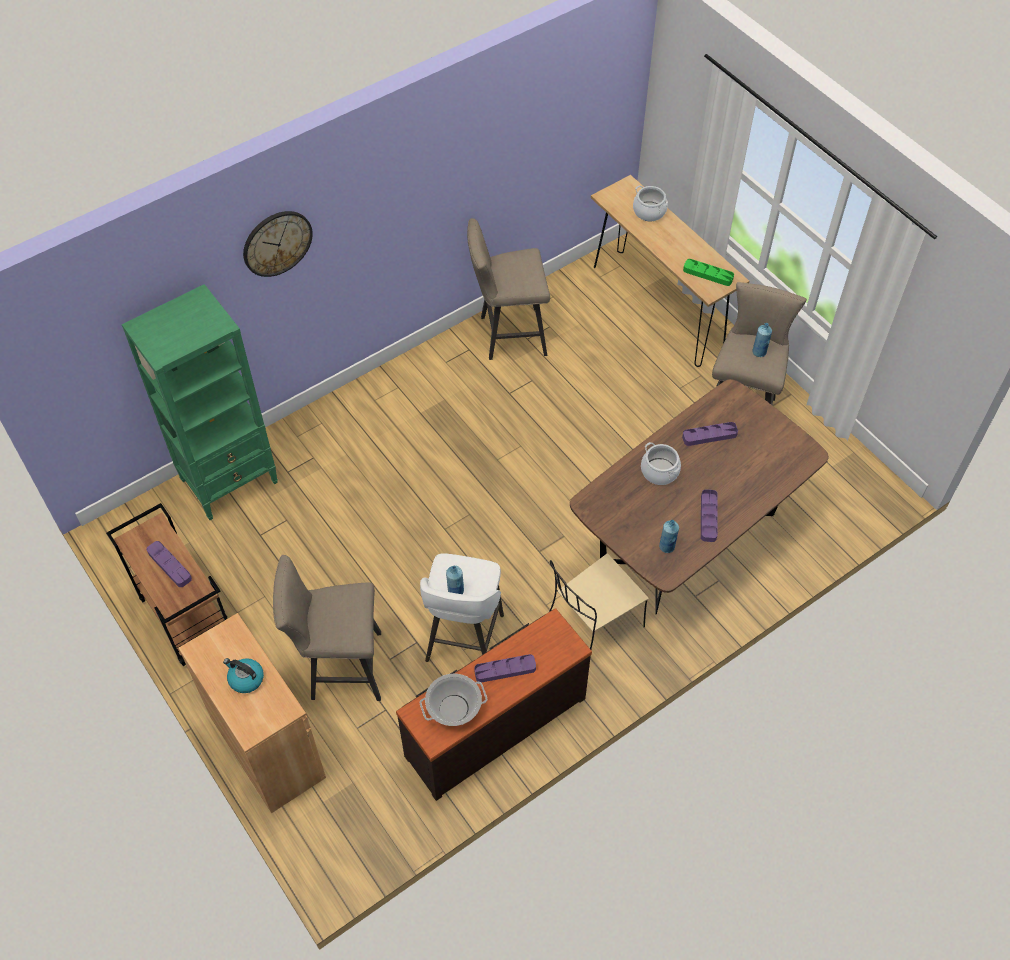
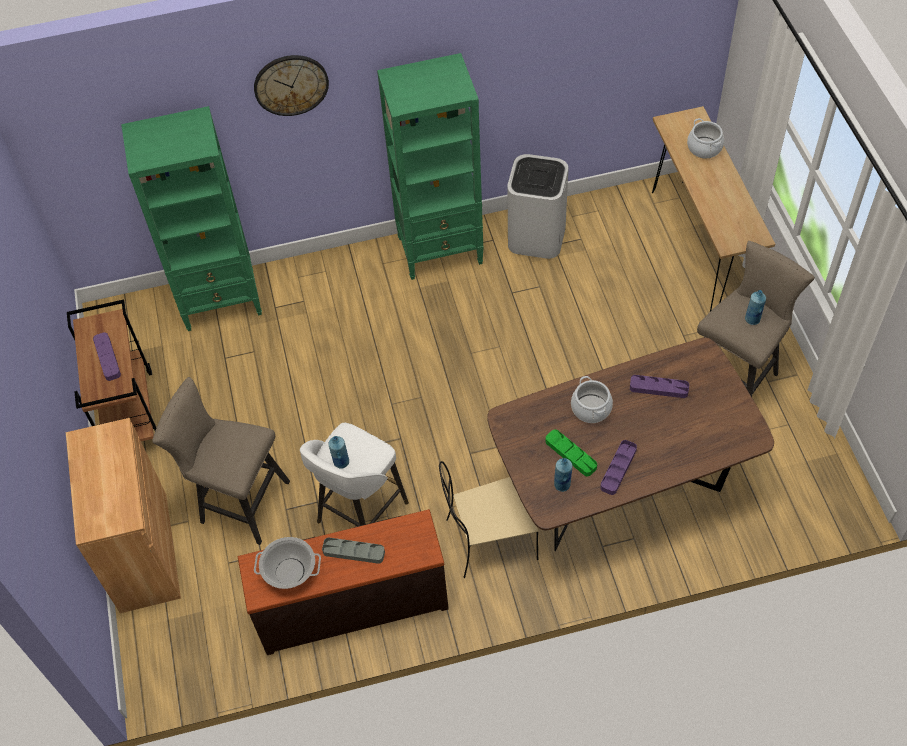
camera: 25 degrees right, 0 degrees up
(245, 679) = (107, 479): kettle -> none
(424, 373) = (441, 250): none -> green bookcase
(505, 670) = (353, 552): purple tray -> grey tray
(507, 335) = (536, 236): beige stool -> white trash can
(708, 274) = (734, 226): green tray -> green tray (570, 454)

